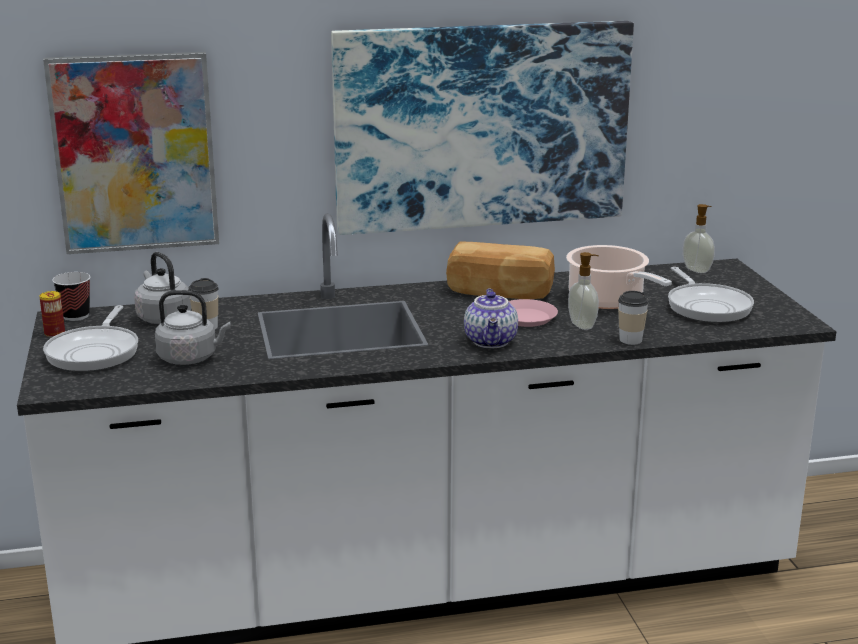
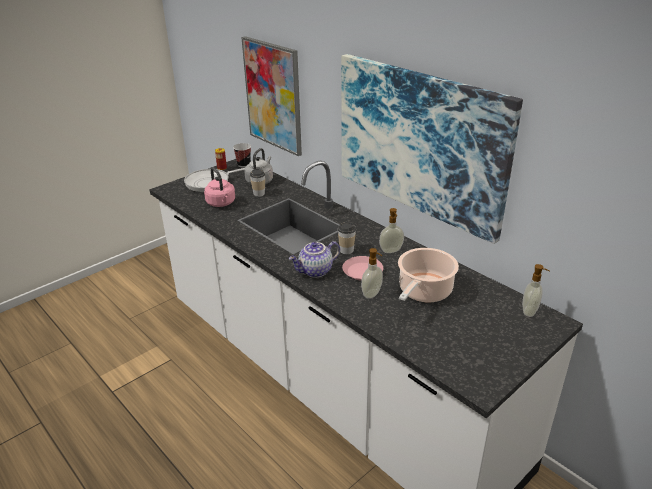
camera: 60 degrees right, 10 degrees up
(191, 358) = (221, 203): grey kettle -> pink kettle
(499, 293) = (391, 251): bread -> soap dispenser
(630, 340) = (367, 318): cup -> cup (346, 250)
(707, 306) = (462, 334): frying pan -> none

